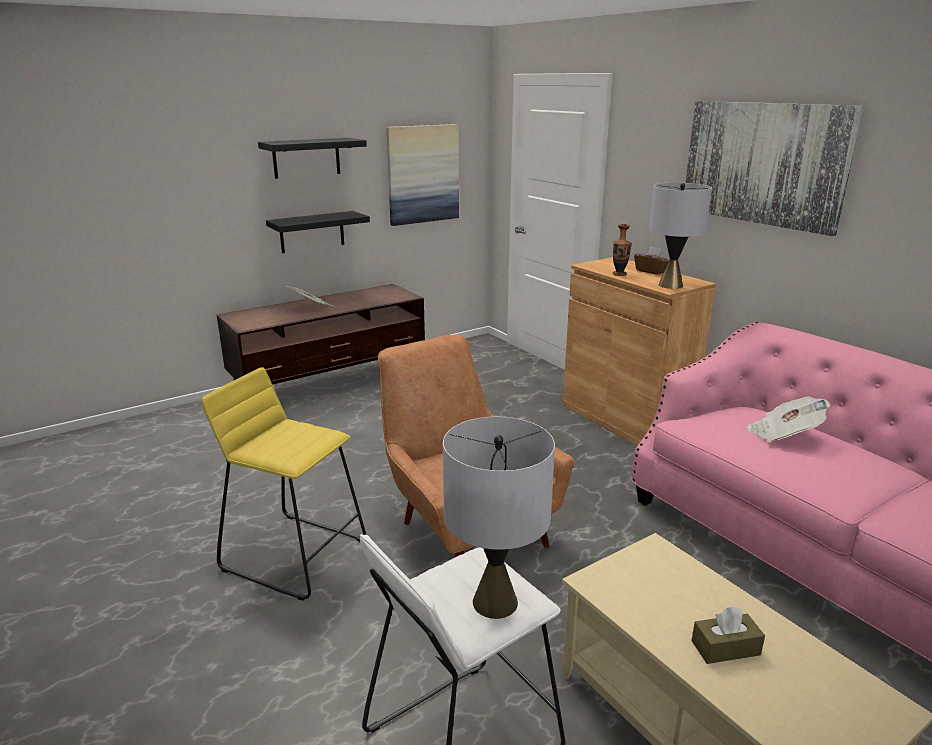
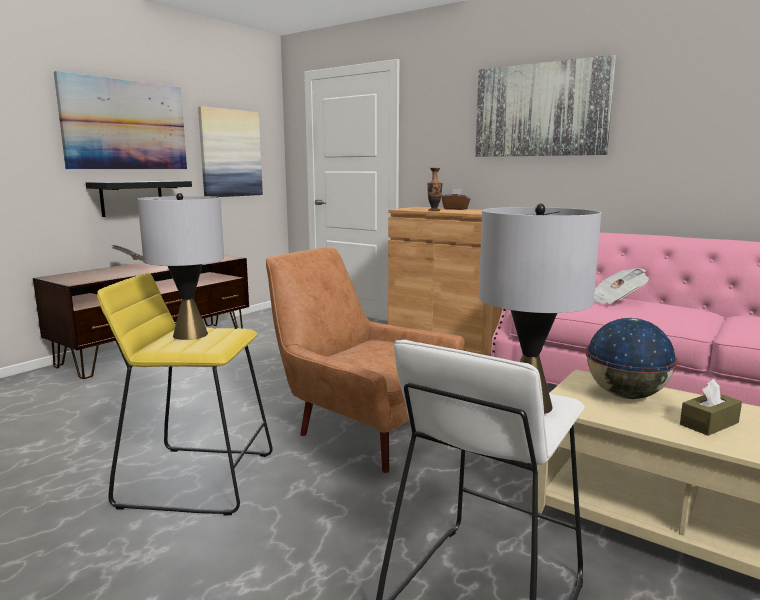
camera: 20 degrees left, 10 degrees down
(306, 158) = (125, 125): black shelf -> picture
(670, 285) = (481, 212): grey table lamp -> grey table lamp (190, 335)
(673, 586) = (626, 396): none -> globe

